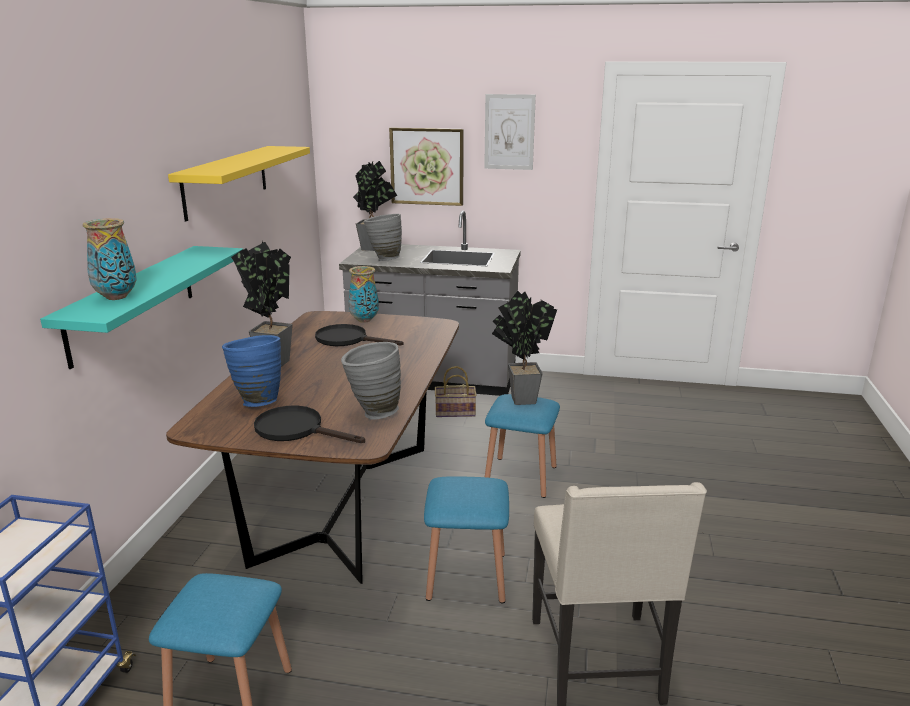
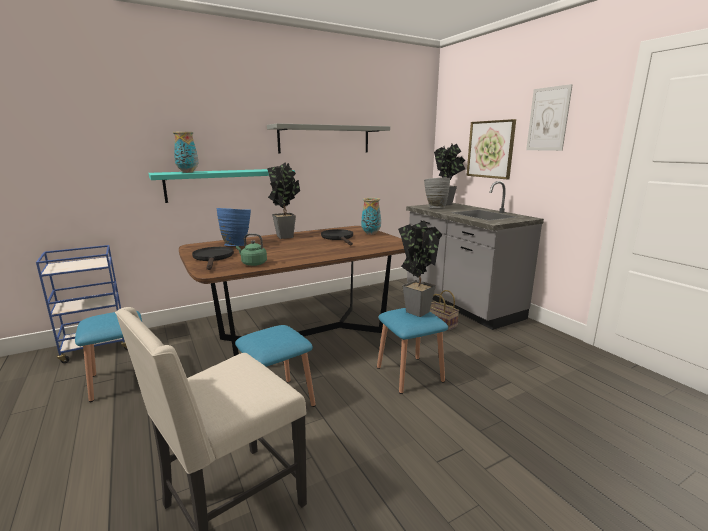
camera: 50 degrees right, 5 degrees down
(226, 181) = (325, 139): yellow shelf -> grey shelf
(372, 413) = (253, 264): grey vase -> green kettle

